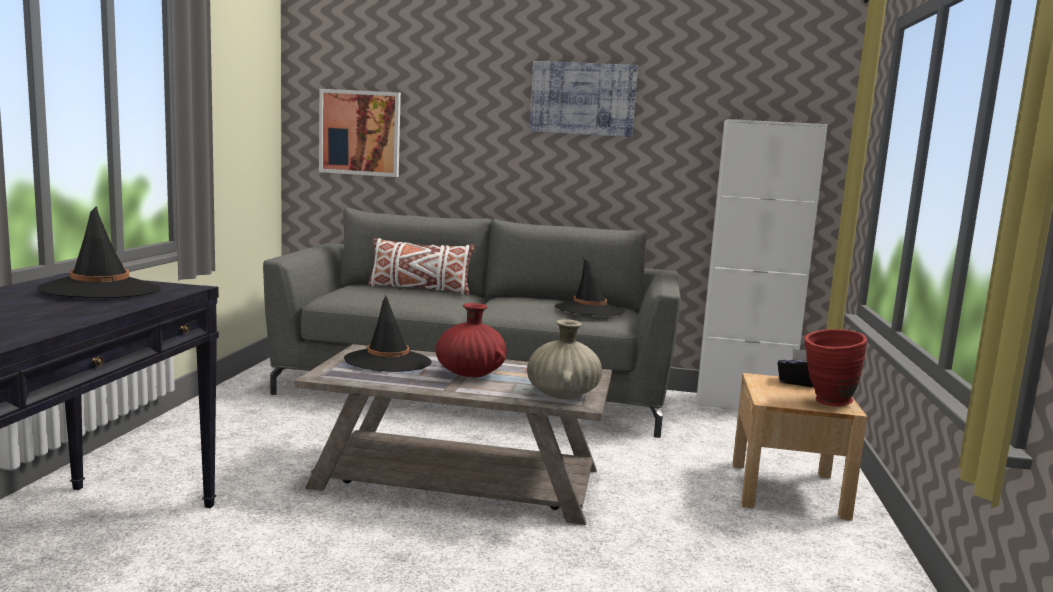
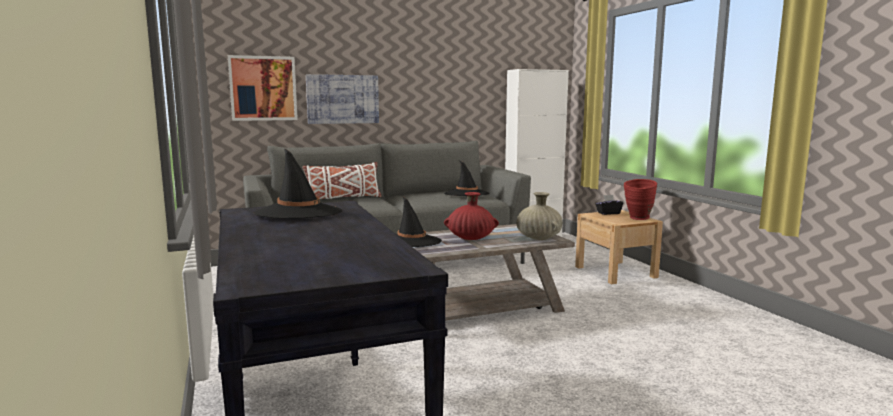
camera: 30 degrees left, 0 degrees up
(583, 99) = (423, 58): picture -> picture (343, 99)

